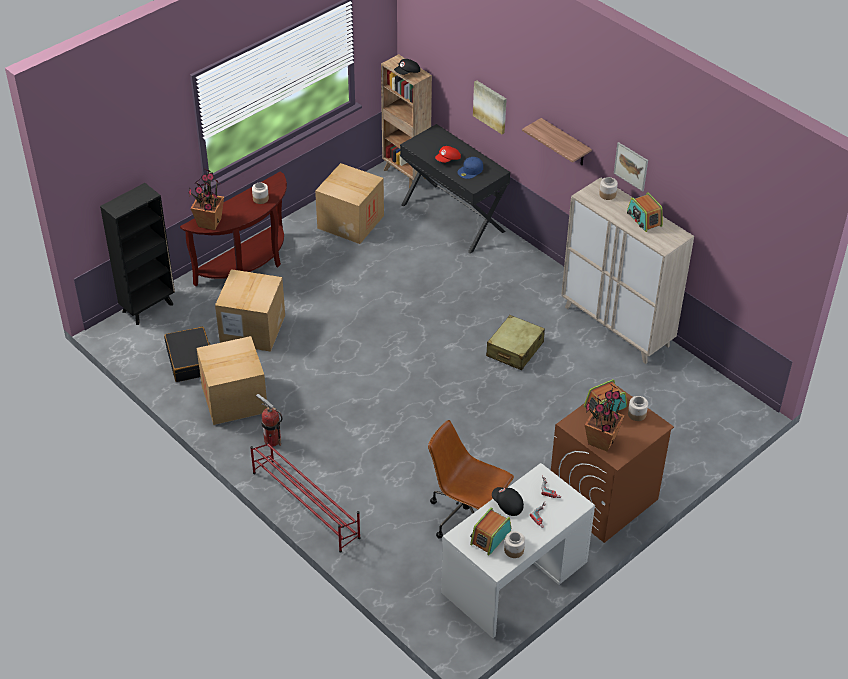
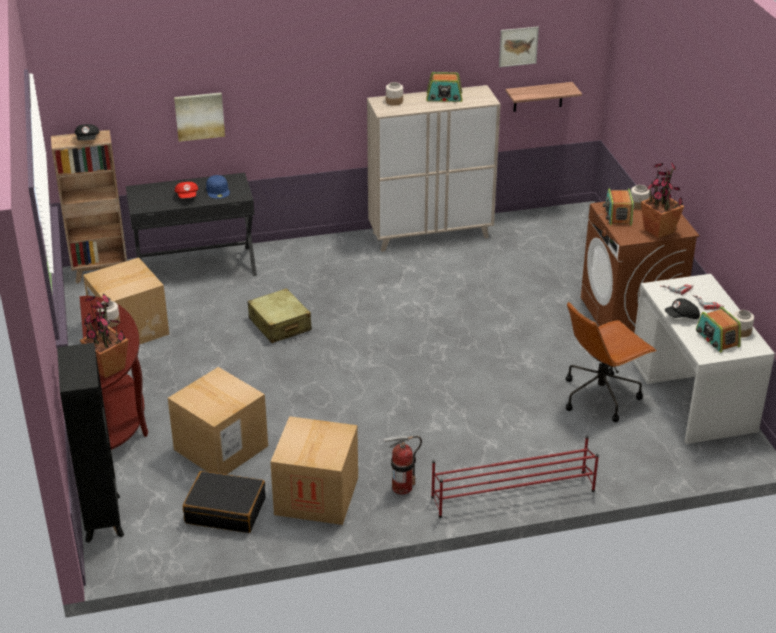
camera: 60 degrees left, 10 degrees down
(514, 349) = (409, 296): beige suitcase -> beige suitcase (280, 325)
(565, 143) = (310, 93): shelf -> shelf (538, 97)
(631, 166) = (397, 63): picture -> picture (518, 46)

